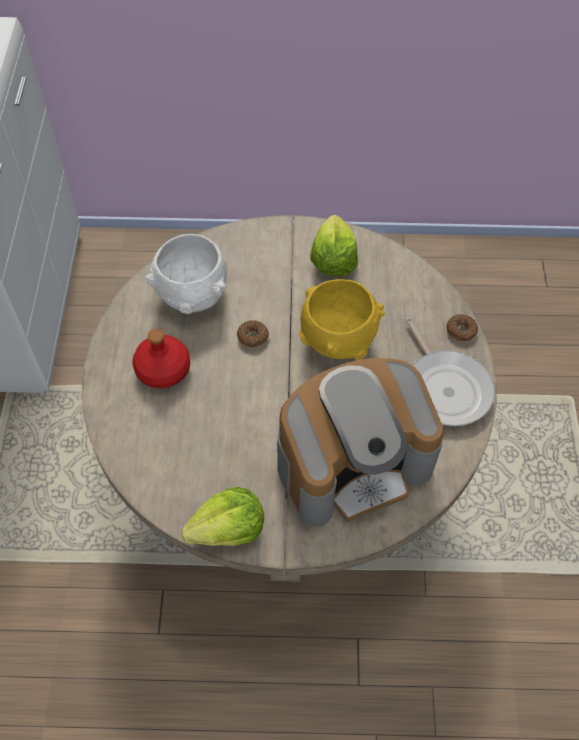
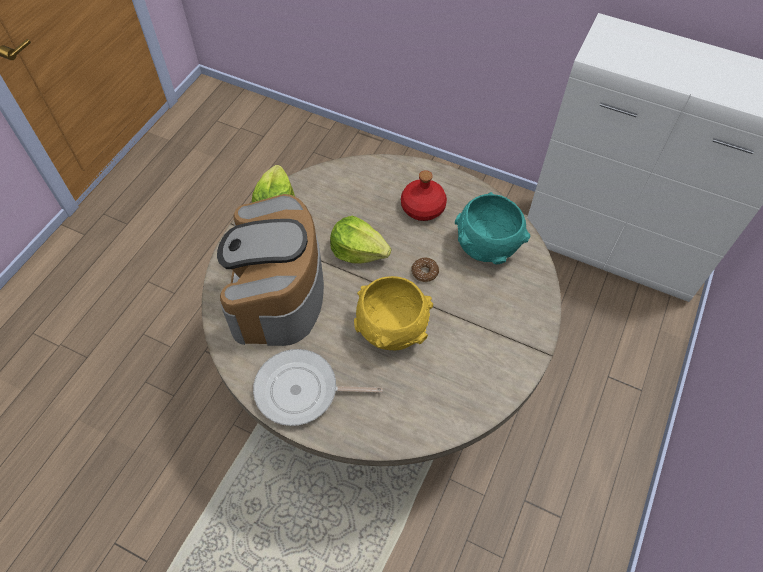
camera: 115 degrees right, 0 degrees up
(192, 295) = (486, 247): white bowl -> turquoise bowl
(333, 259) = (482, 365): lettuce -> lettuce (358, 251)
(461, 331) = (351, 435): donut -> none

